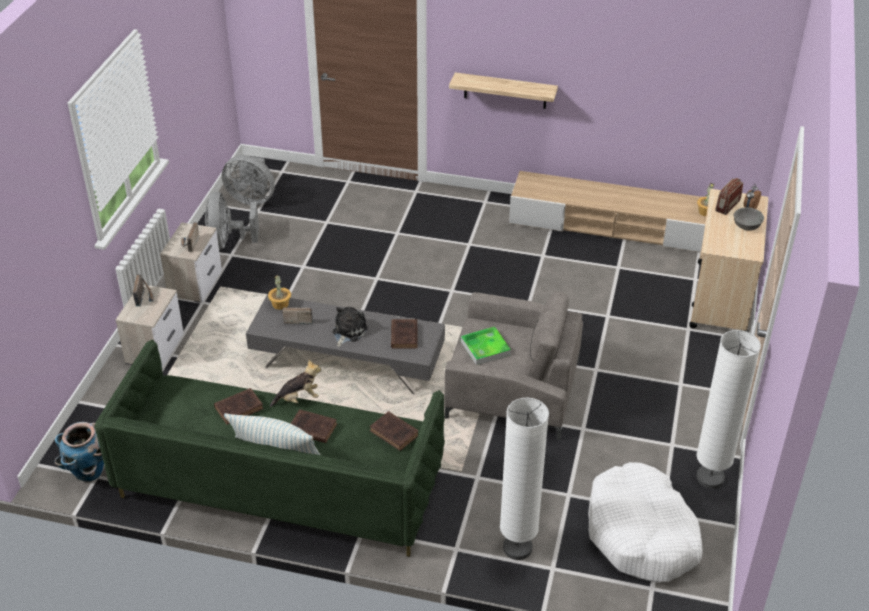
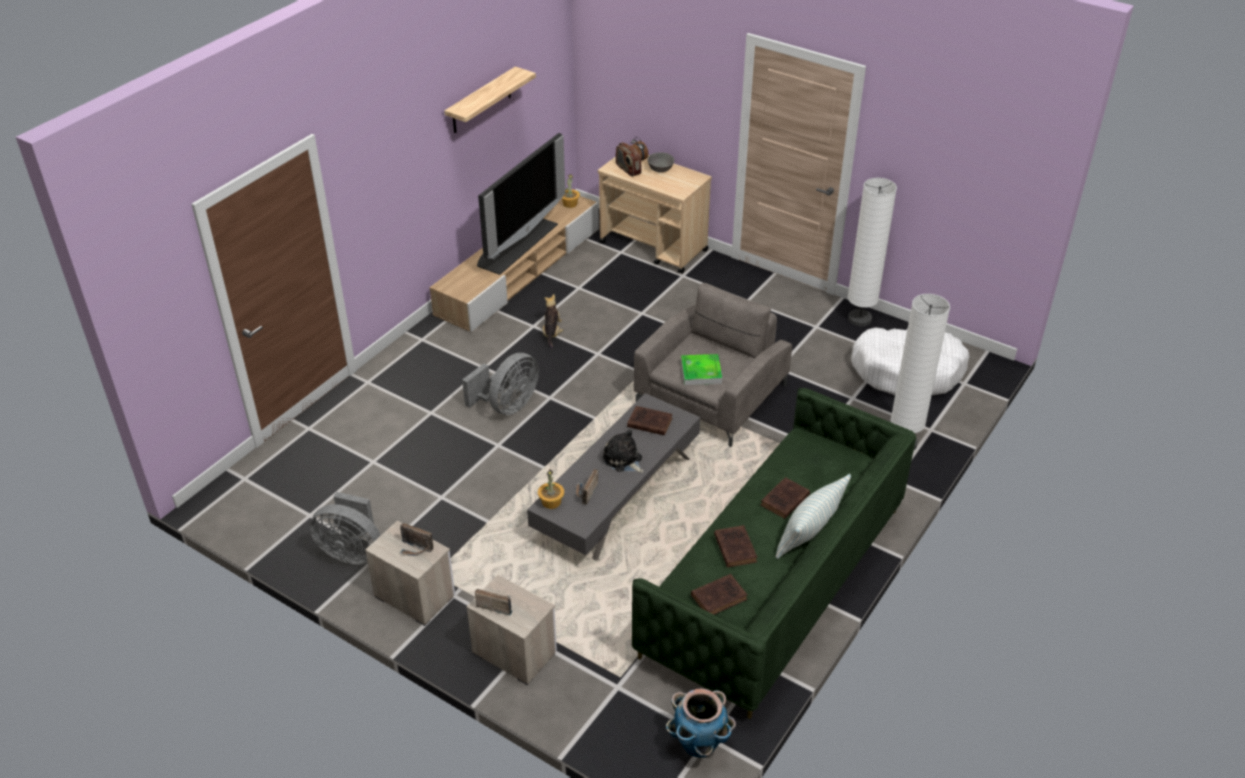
camera: 70 degrees left, 0 degrees up
(251, 198) = (279, 515): grey fan -> grey fan (507, 406)
(298, 399) = (735, 503): plush toy -> plush toy (552, 333)
(395, 433) = (809, 447): brown book -> brown book (720, 597)
(505, 90) = (400, 216): shelf -> shelf (481, 101)
(616, 198) = (516, 244): none -> television

